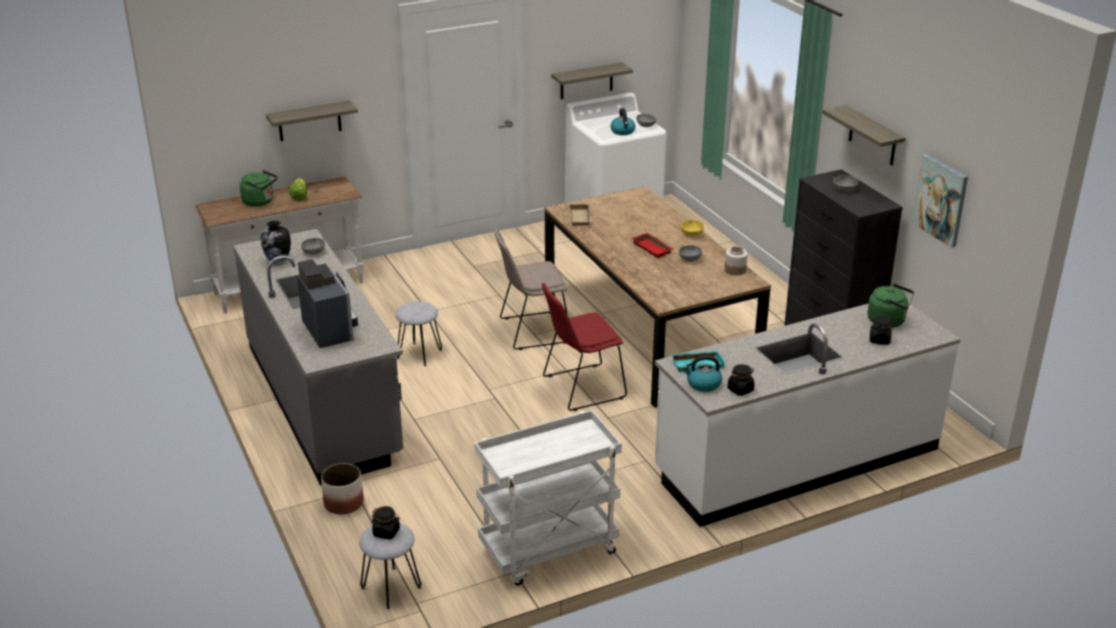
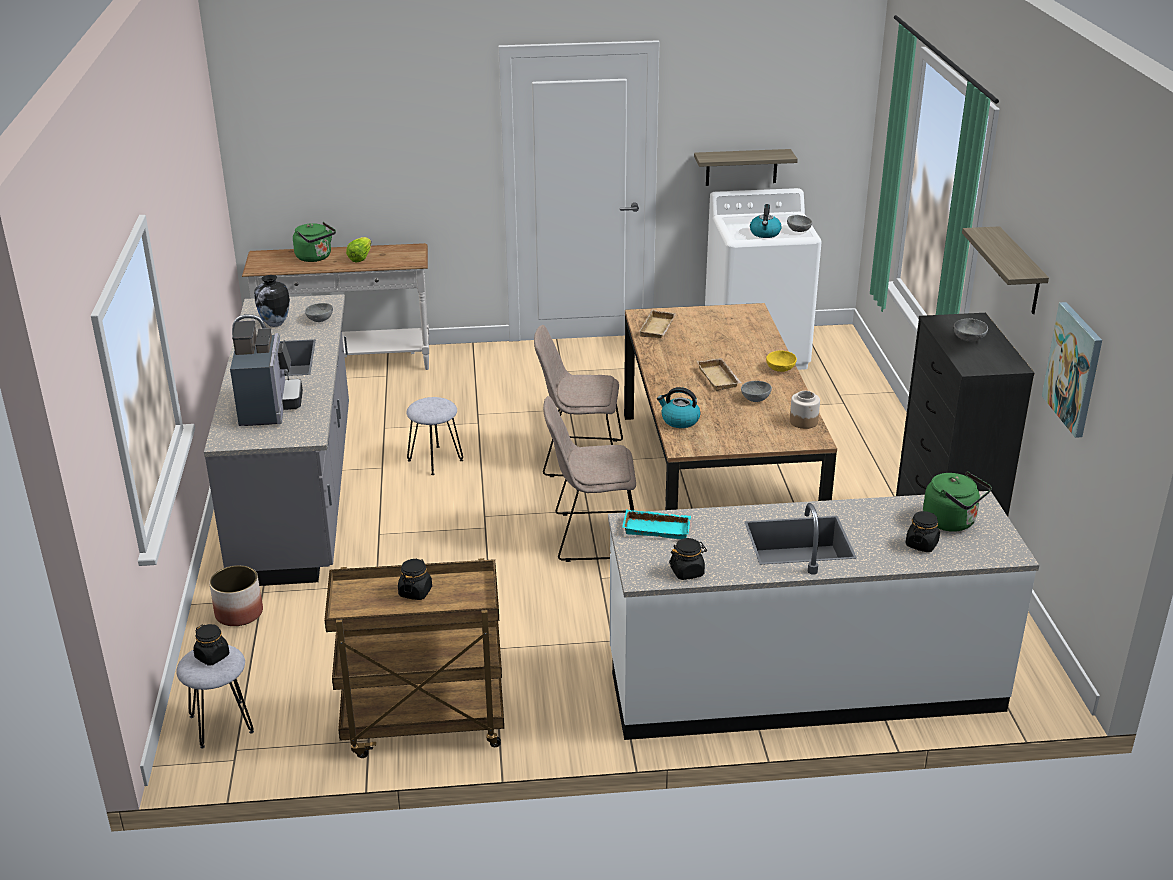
camera: 20 degrees right, 0 degrees up
(309, 121) = (386, 172): shelf -> none
(546, 445) = (415, 592): none -> black jar
(548, 552) = (422, 726): white cart -> brown cart
(581, 388) = (591, 536): red chair -> beige chair
(653, 248) = (720, 378): red tray -> beige tray
(703, 384) = (645, 555): kettle -> kettle (679, 420)

